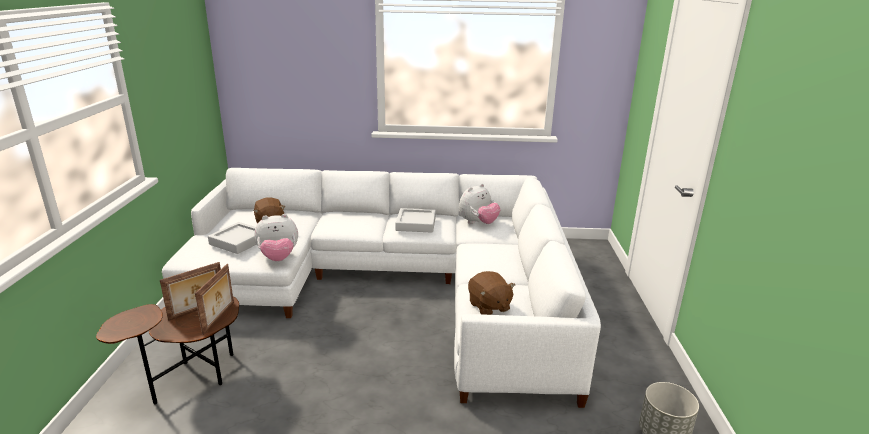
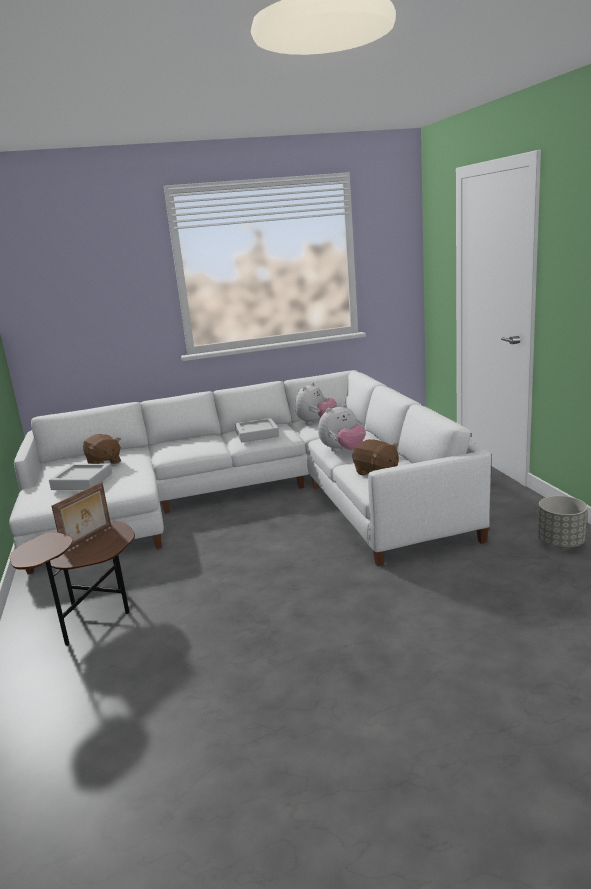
camera: 15 degrees left, 5 degrees down
(219, 318) = (117, 538): picture frame -> none
(278, 258) = (137, 485): plush toy -> plush toy (343, 450)

